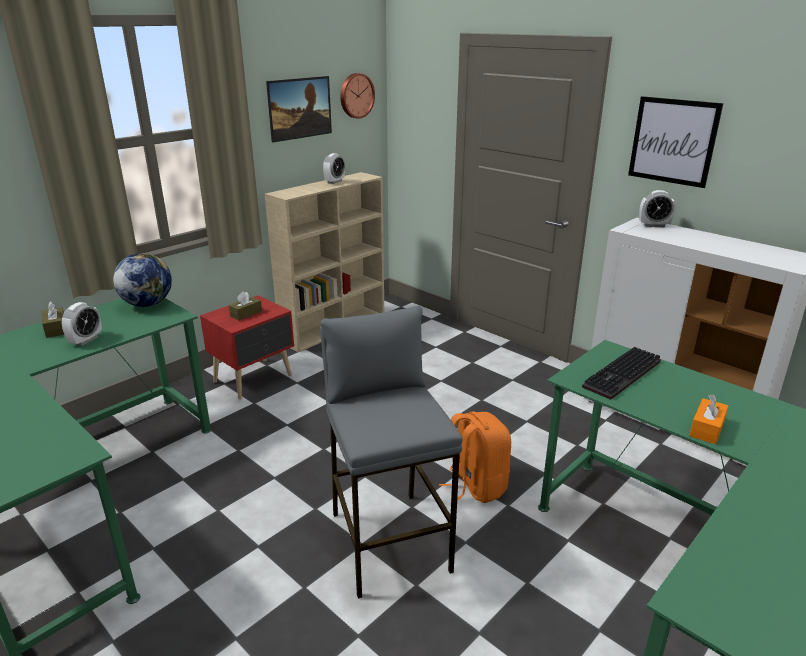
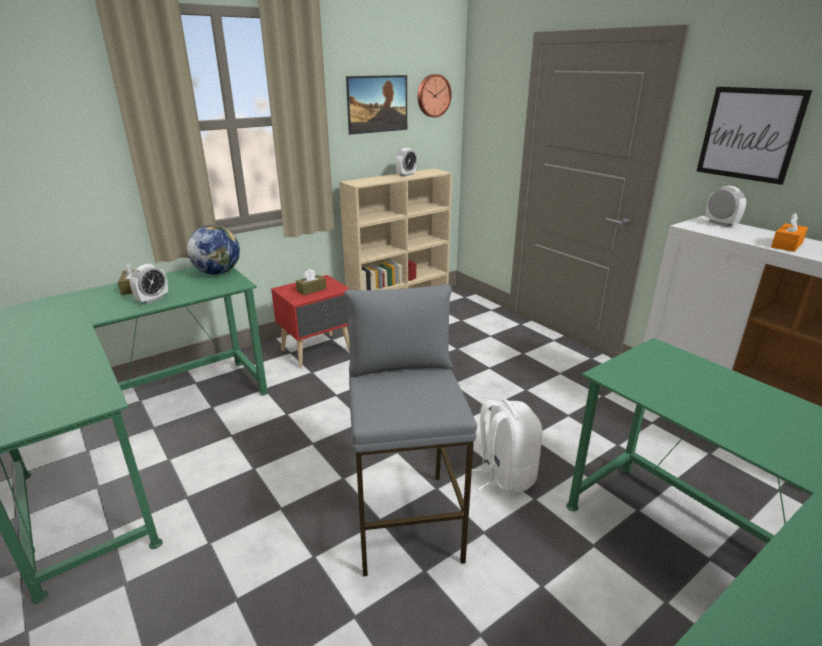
camera: 10 degrees right, 0 degrees up
(475, 486) = (504, 474): orange backpack -> white backpack
(623, 376) = (668, 377): keyboard -> none
(654, 225) = (720, 223): alarm clock -> alarm clock turned 135 degrees counterclockwise
(706, 429) = (762, 445): orange tissue box -> orange tissue box (786, 245)

